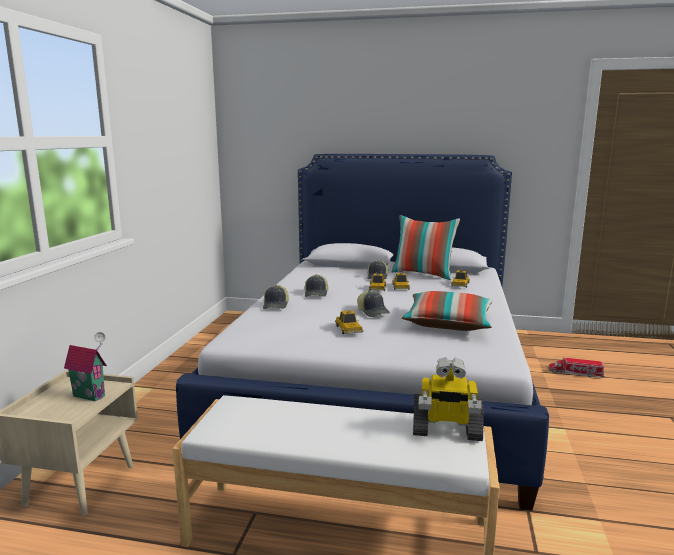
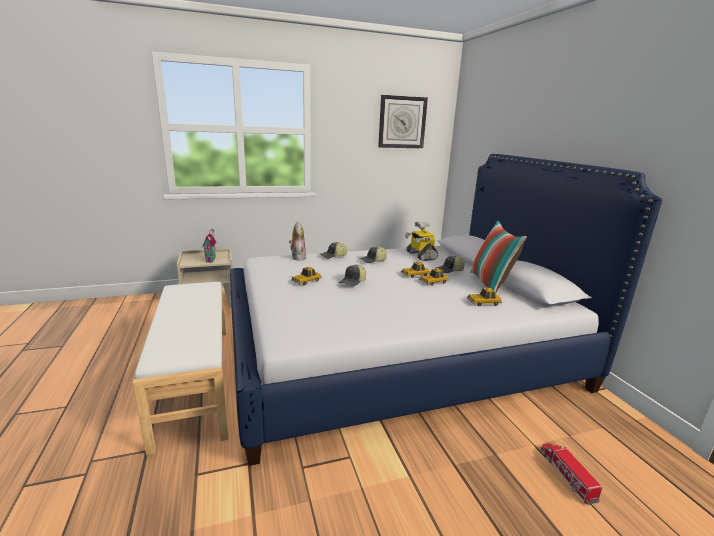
camera: 60 degrees right, 5 degrees up
(185, 123) = (402, 122): none -> wall clock
(255, 321) = (297, 257): none -> plush toy
(446, 430) = (195, 348): toy robot -> toy robot (420, 255)
(448, 324) = (358, 311): pillow -> none

